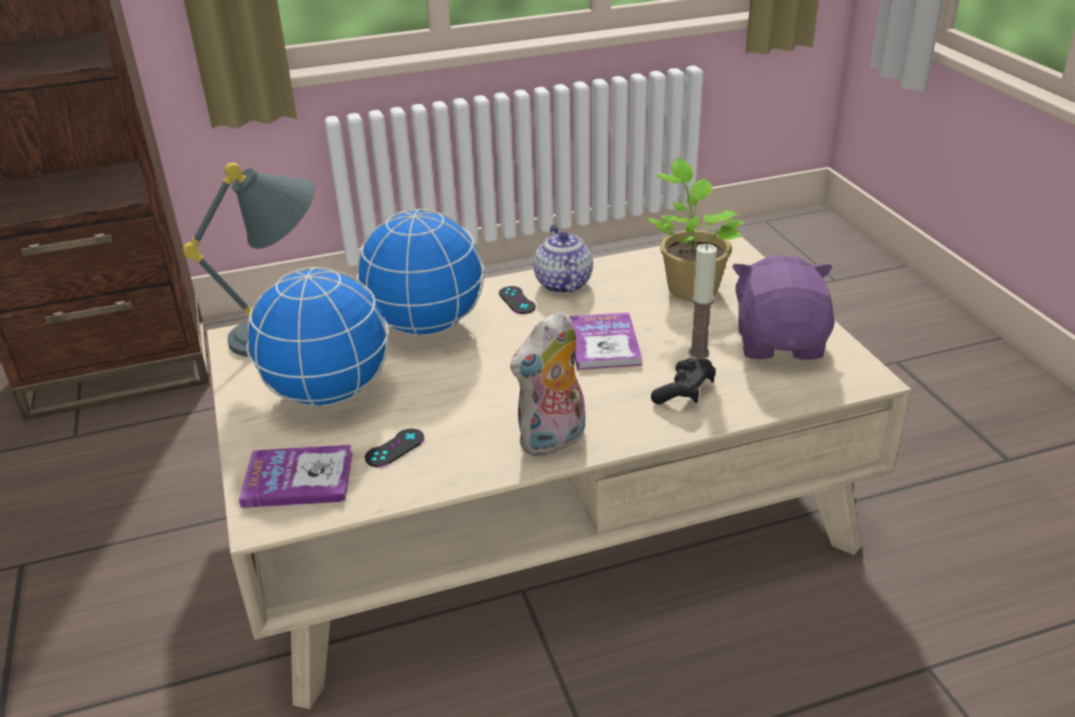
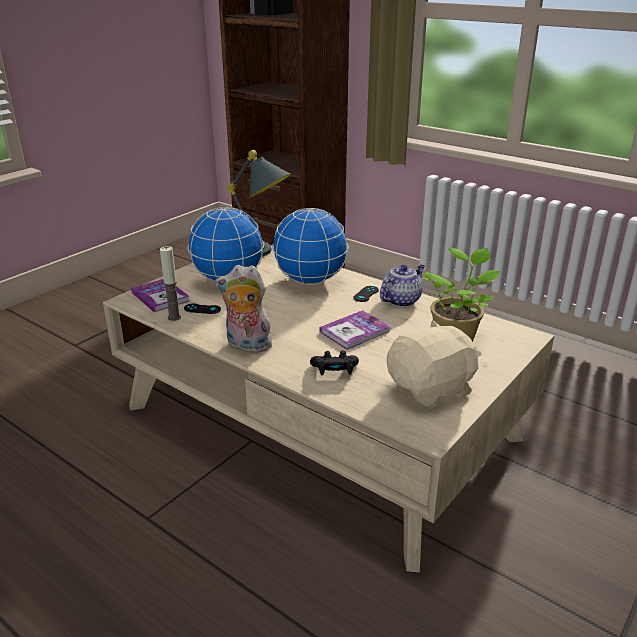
camera: 55 degrees right, 5 degrees down
(698, 352) = (383, 363): candle -> candle (174, 317)
(780, 342) = (431, 389): purple plush toy -> beige plush toy

